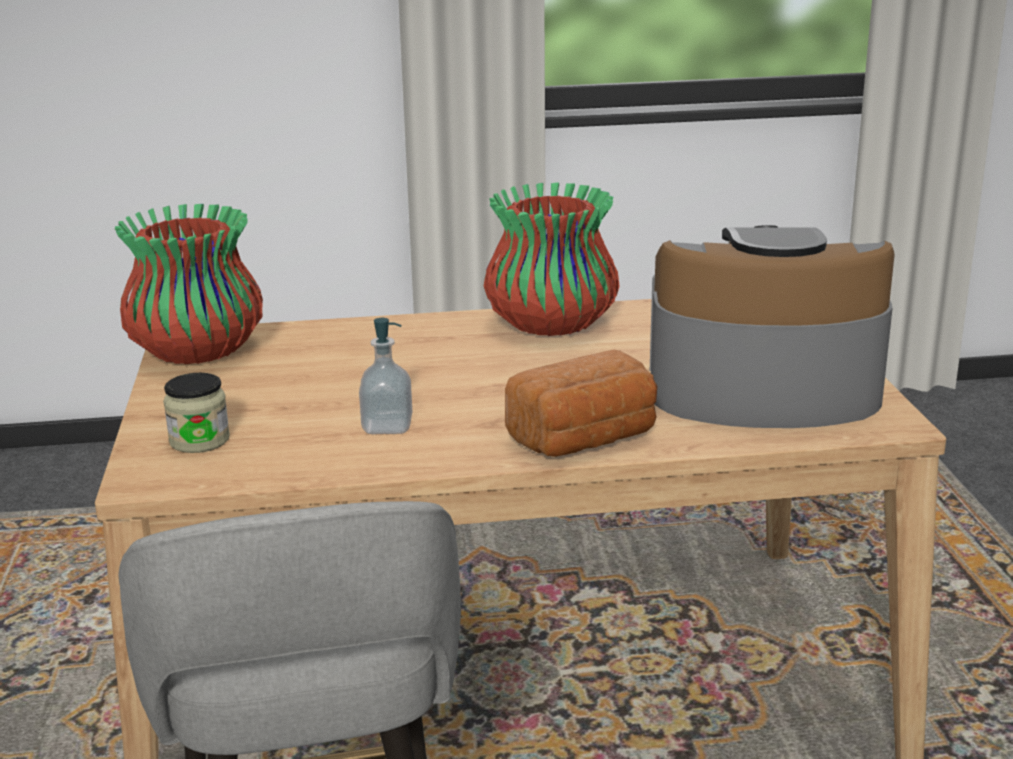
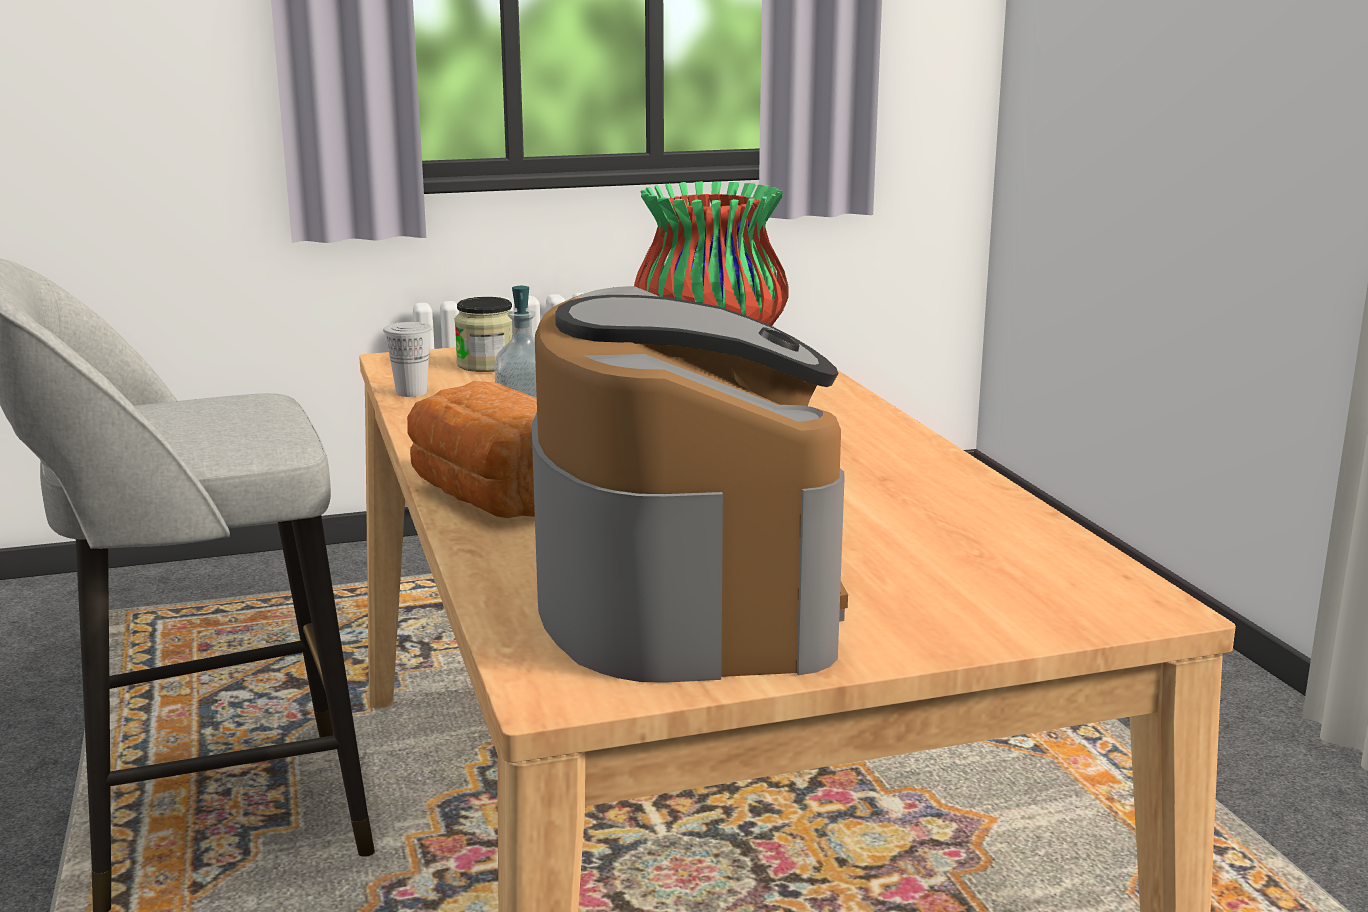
camera: 80 degrees right, 5 degrees down
(276, 473) = (411, 392): none -> white cup
(552, 325) = (891, 464): vase -> none

